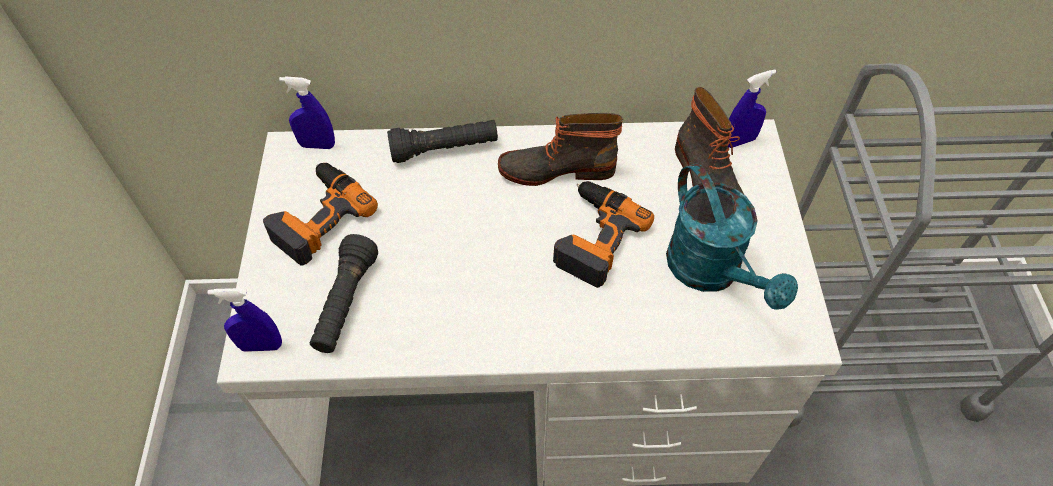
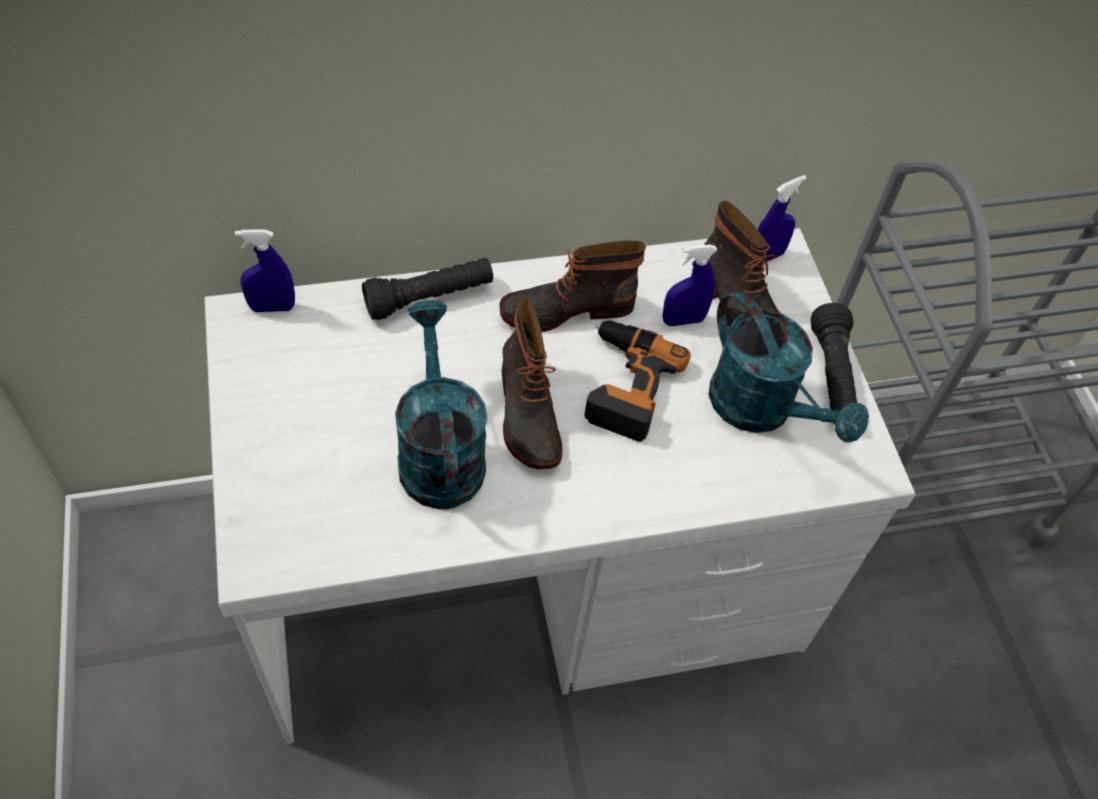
camera: 15 degrees left, 0 degrees up
(261, 346) = (263, 555): blue spray bottle -> blue spray bottle (683, 320)
(317, 217) = (294, 395): power drill -> none
(346, 303) = (353, 493): black flashlight -> black flashlight (832, 377)
(424, 276) = (439, 451): none -> turquoise watering can
(504, 253) = (526, 414): none -> boot

